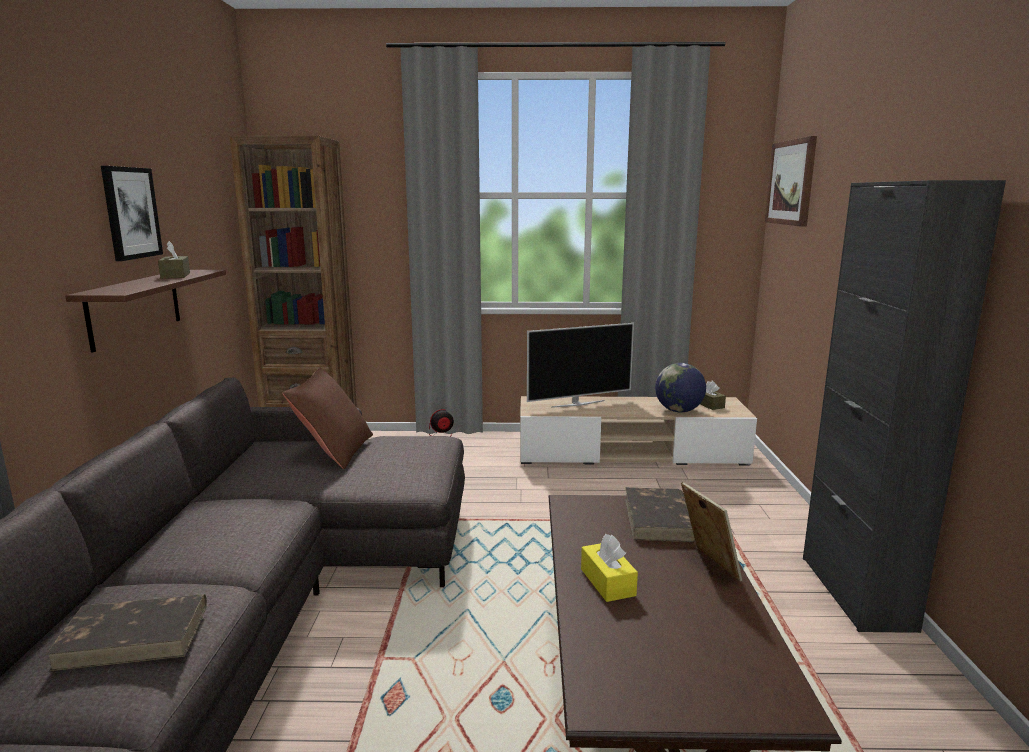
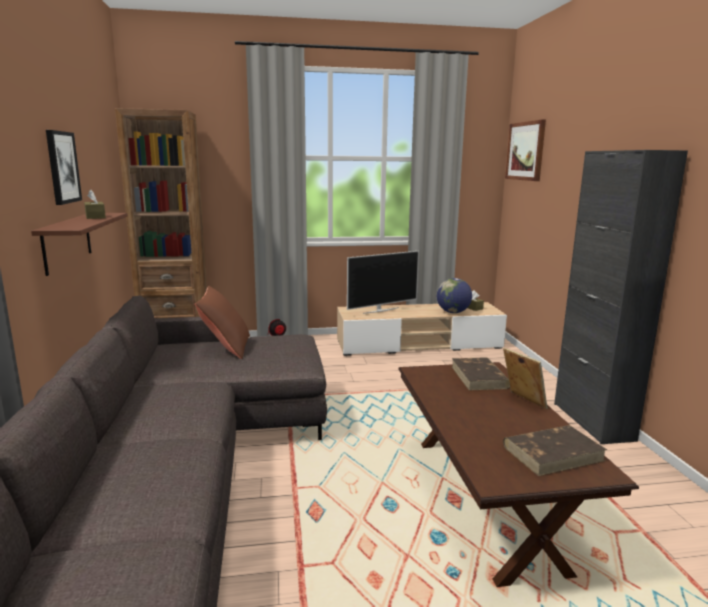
camera: 10 degrees left, 0 degrees up
(135, 636) = (154, 473): brown book -> brown book (553, 453)
(607, 582) = (464, 415): yellow tissue box -> none

